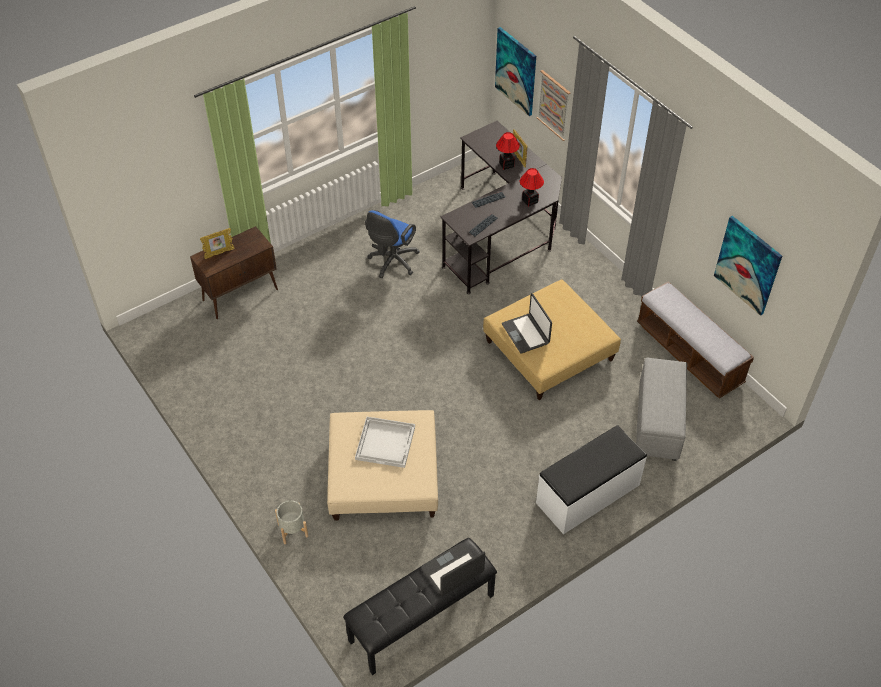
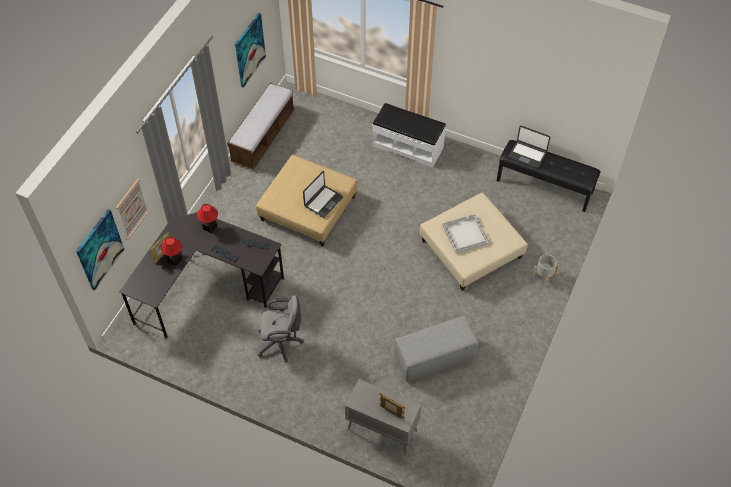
camera: 120 degrees left, 5 degrees up
(241, 294) = (381, 430): brown cabinet -> grey cabinet
(392, 263) = (282, 343): blue office chair -> grey office chair
(658, 421) = (330, 134): grey ottoman -> grey ottoman (434, 357)

